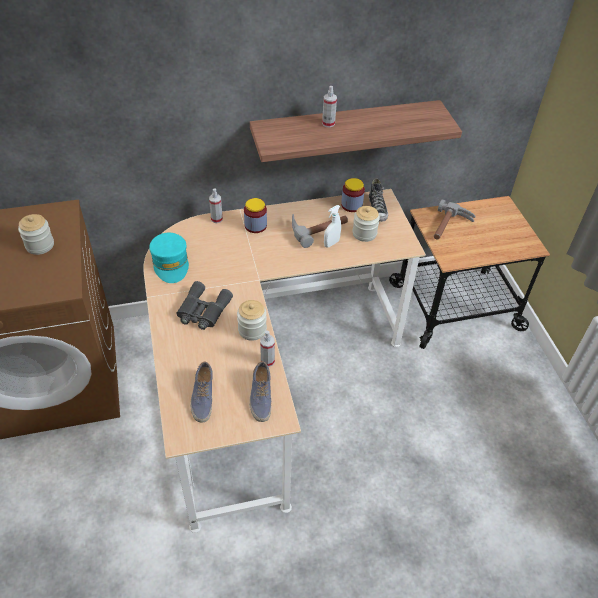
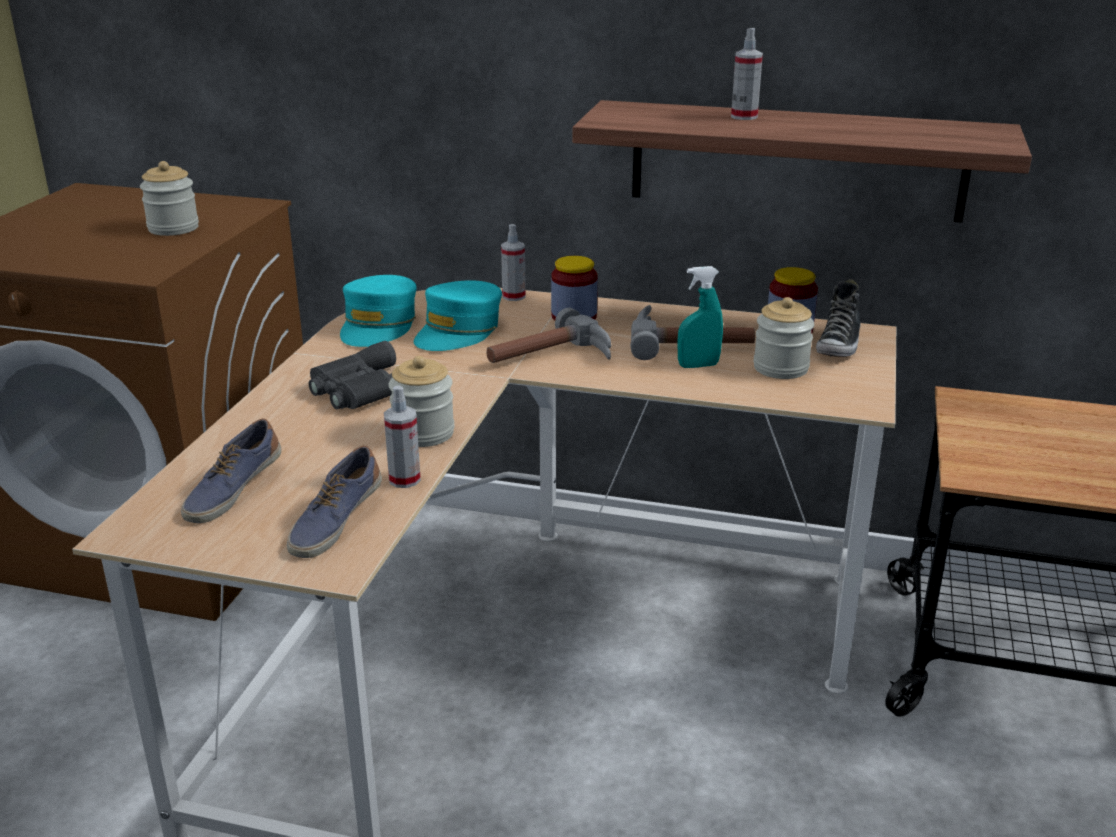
camera: 30 degrees right, 20 degrees down
(212, 254) = (458, 331): none -> turquoise cap
(331, 243) = (698, 365): white spray bottle -> turquoise spray bottle
(450, 227) = (1011, 428): hammer -> hammer (551, 358)

